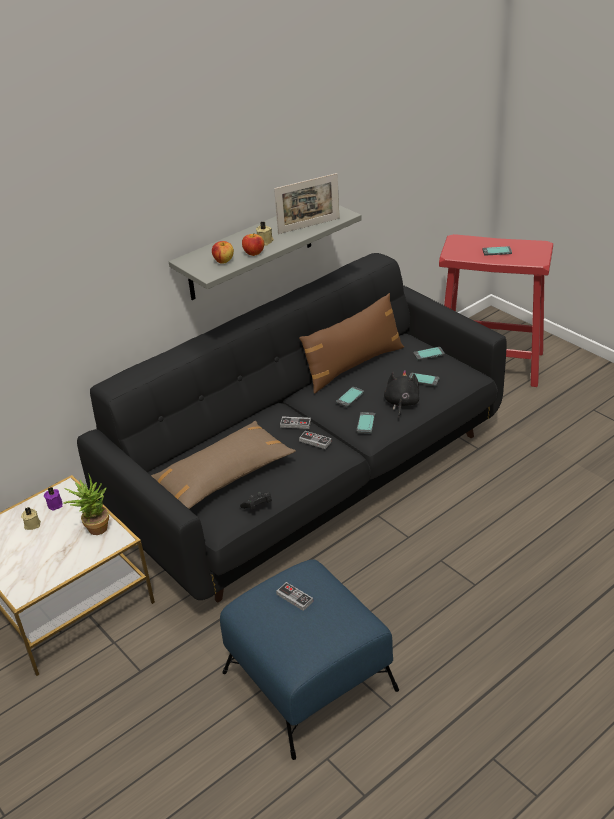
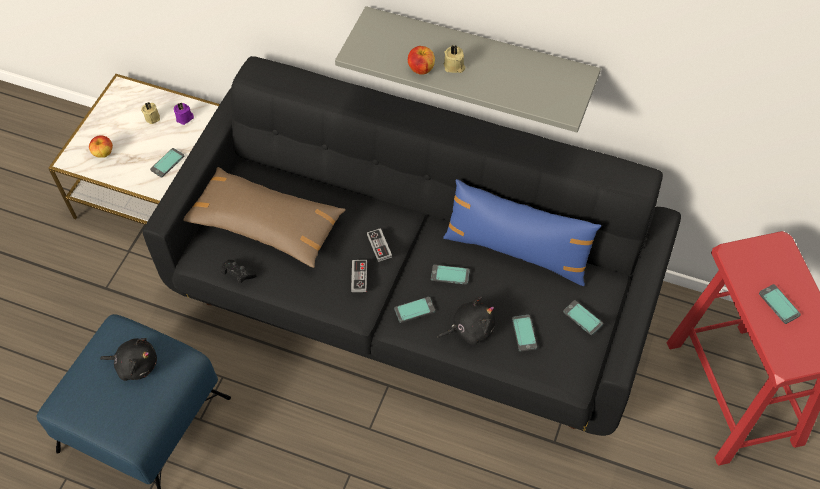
camera: 60 degrees right, 20 degrees up
(94, 527) = (167, 163): potted plant -> phone
(223, 261) = (389, 51): apple -> apple (103, 153)
(294, 598) = (135, 365): game controller -> black plush toy
(309, 226) = (516, 89): picture frame -> none
(353, 365) = (517, 251): brown pillow -> blue pillow

